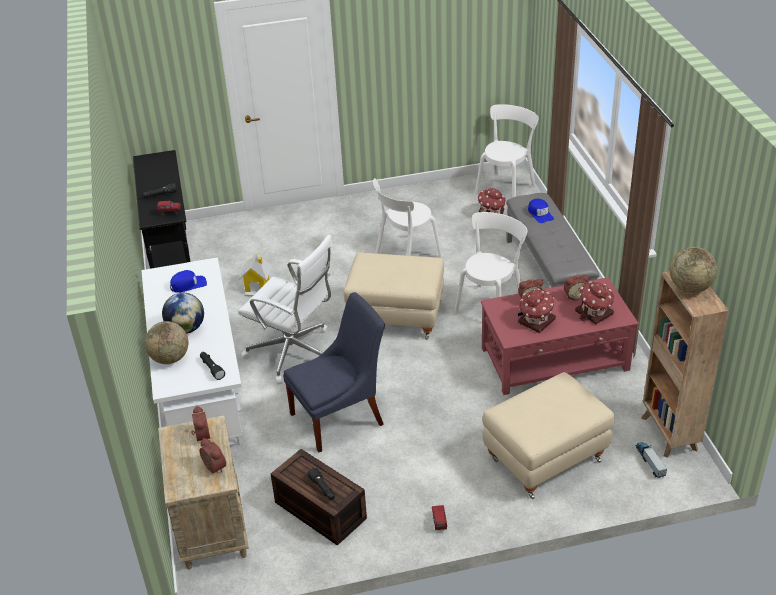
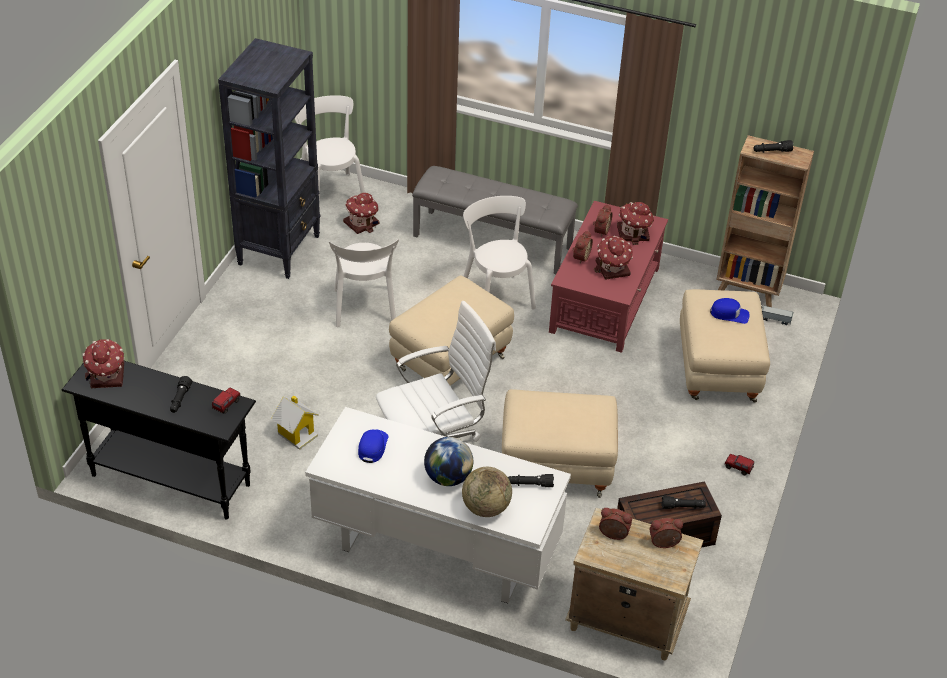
camera: 60 degrees left, 5 degrees up
(156, 164) = (107, 377): none -> toy house
(340, 417) = (556, 466): blue chair -> beige ottoman
(422, 198) = (279, 249): none -> black bookcase
(540, 214) = (463, 185): blue cap -> blue cap (729, 314)
(690, 287) = (771, 151): globe -> black flashlight

